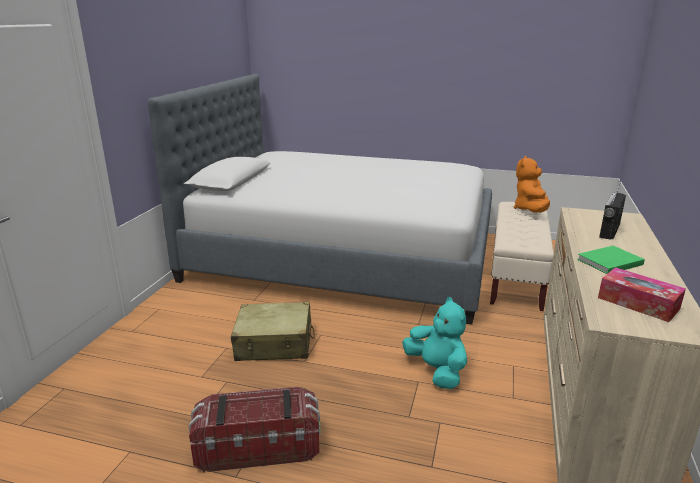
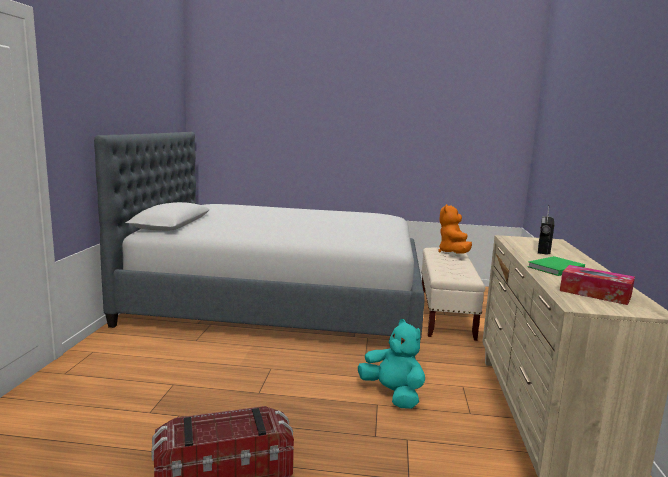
camera: 10 degrees left, 10 degrees down
(274, 343) = (224, 378): beige suitcase -> none

